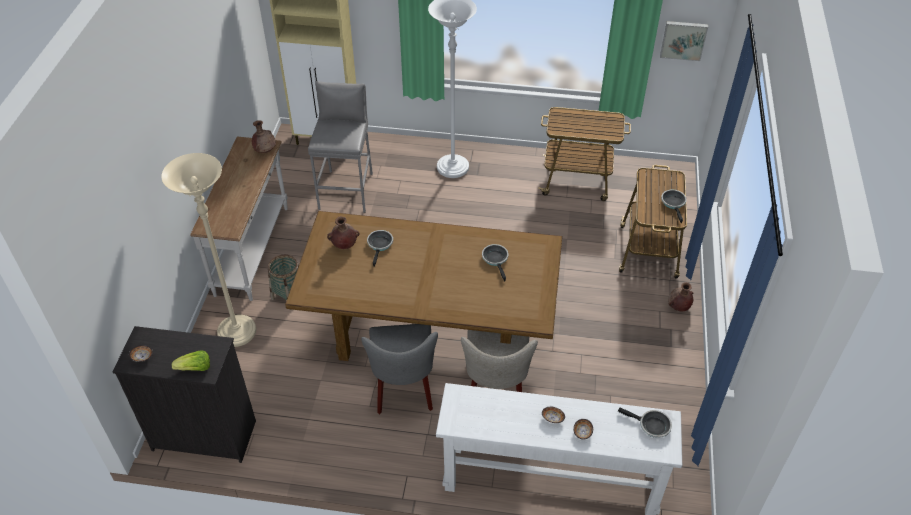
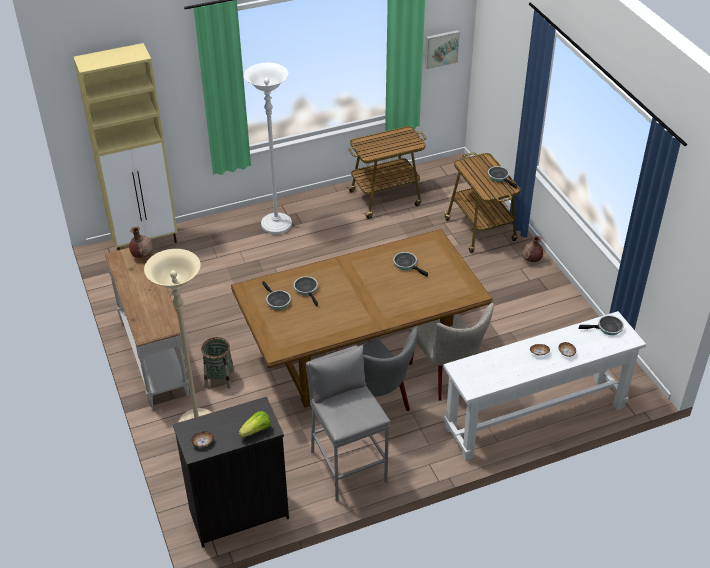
camera: 30 degrees left, 5 degrees down
(344, 245) = (277, 301): brown vase -> frying pan
(347, 191) = (199, 277): grey stool -> grey stool (348, 466)

